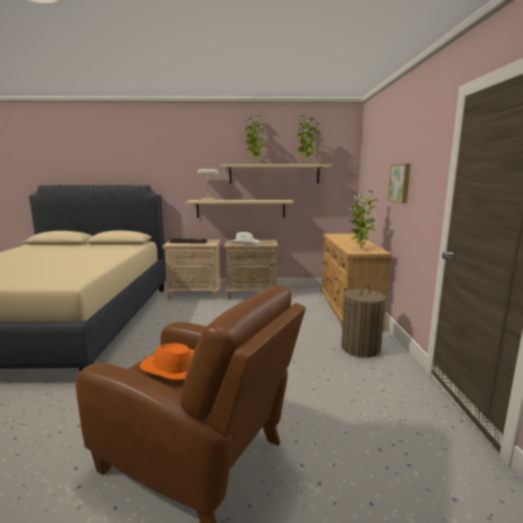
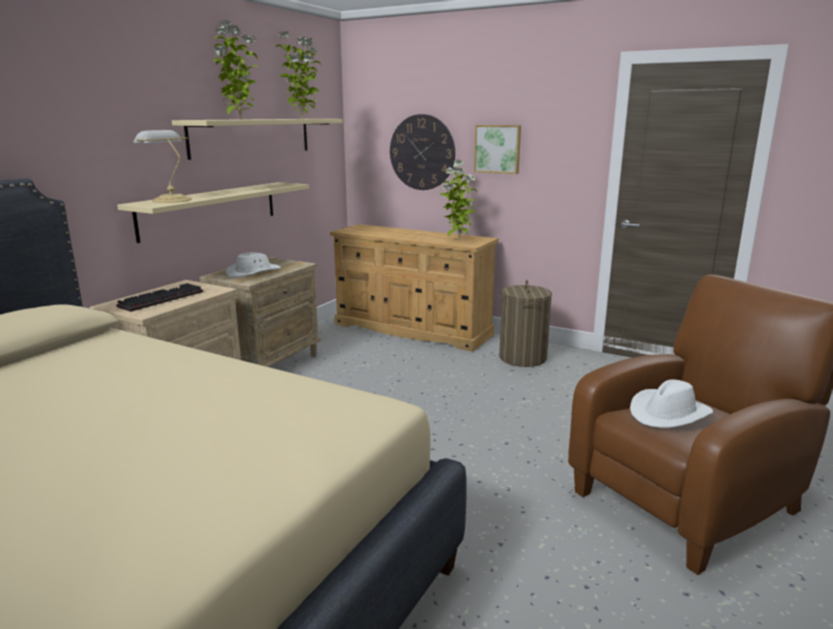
camera: 60 degrees left, 5 degrees up
(172, 368) = (669, 413): orange hat -> white hat
(377, 186) = (422, 152): none -> wall clock

